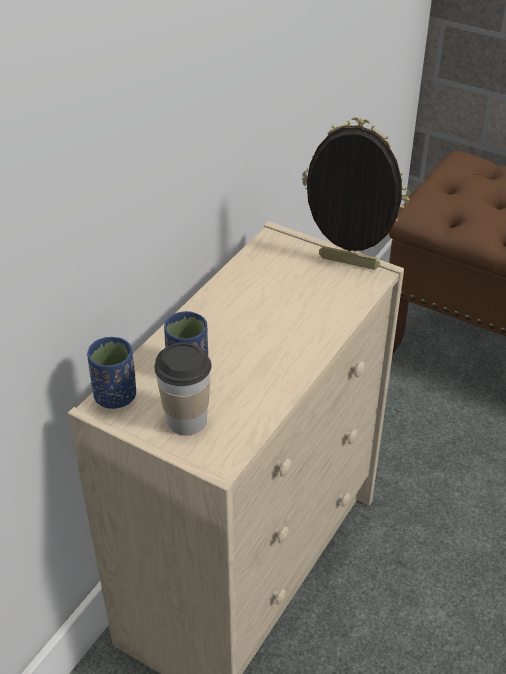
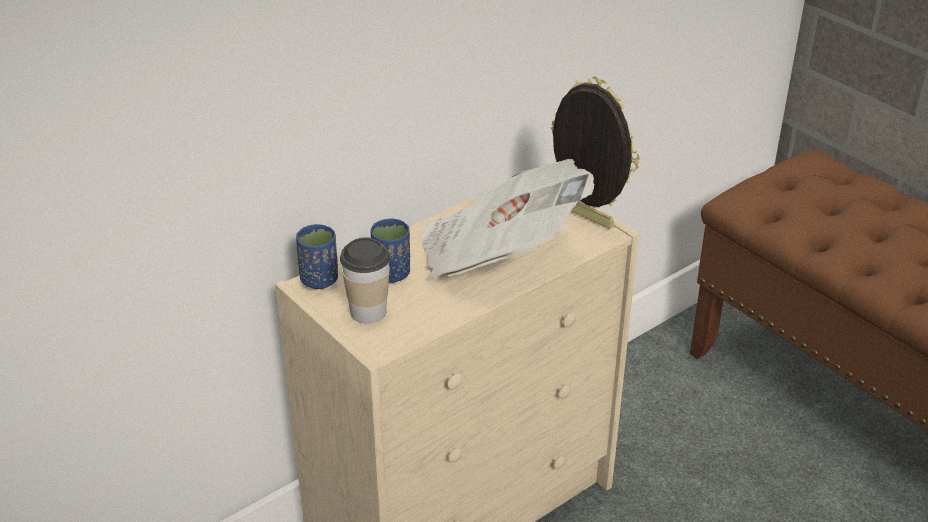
camera: 20 degrees right, 5 degrees down
(285, 323) = (498, 256): none -> newspaper

